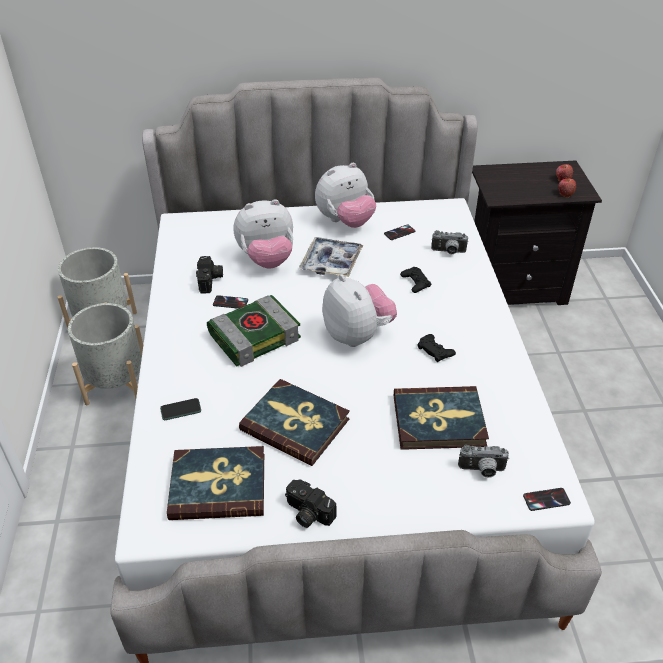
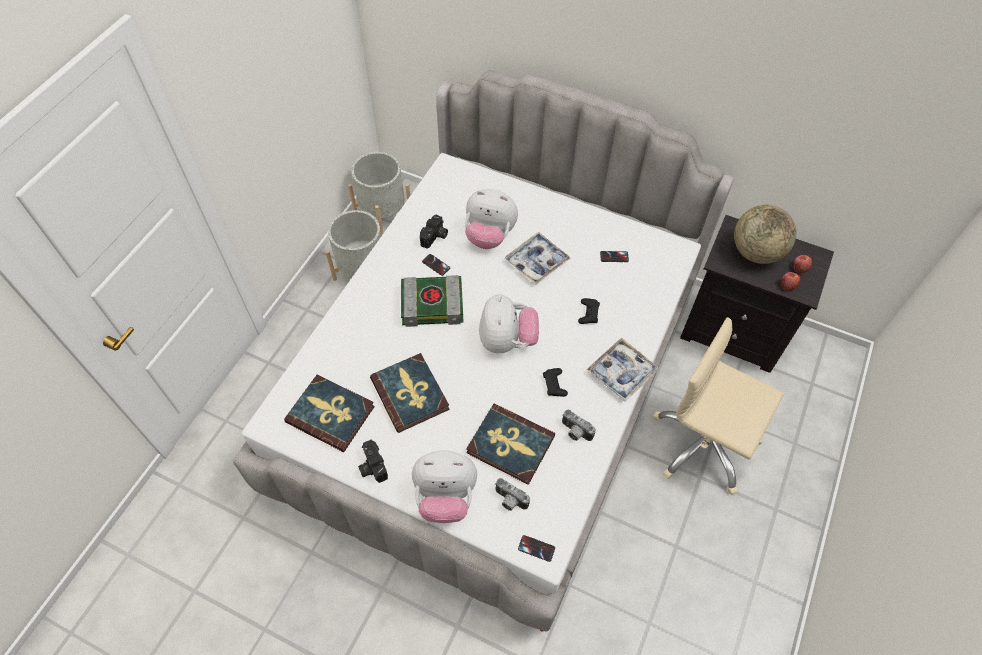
camera: 30 degrees right, 15 degrees up
(180, 410) = (344, 342): phone -> none
(345, 221) = (578, 225): plush toy -> plush toy (445, 497)
(448, 252) = (639, 296): camera -> camera (575, 432)
(487, 315) = (621, 372): none -> tray
(519, 181) = (756, 252): none -> globe
(564, 382) = (703, 444): none -> beige office chair

